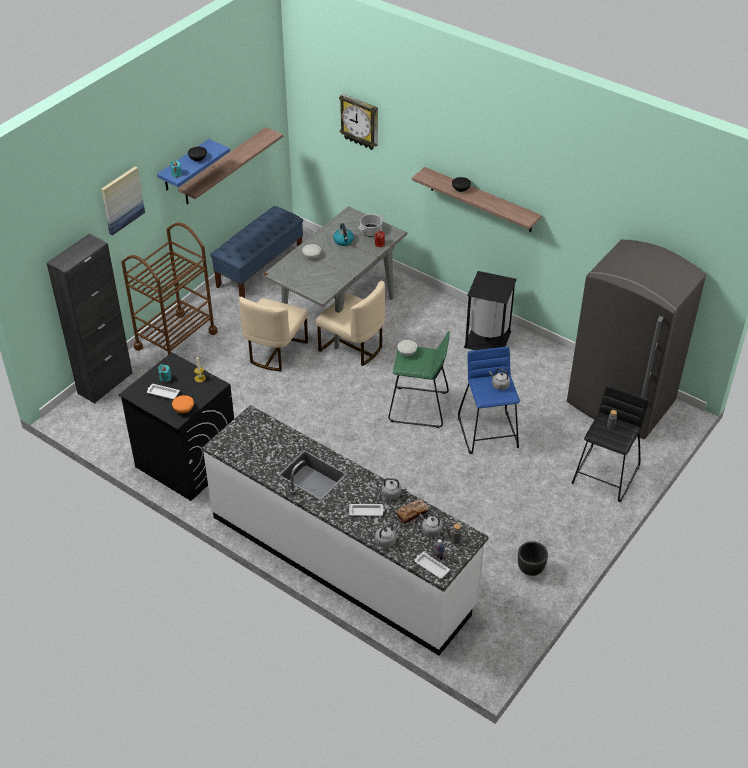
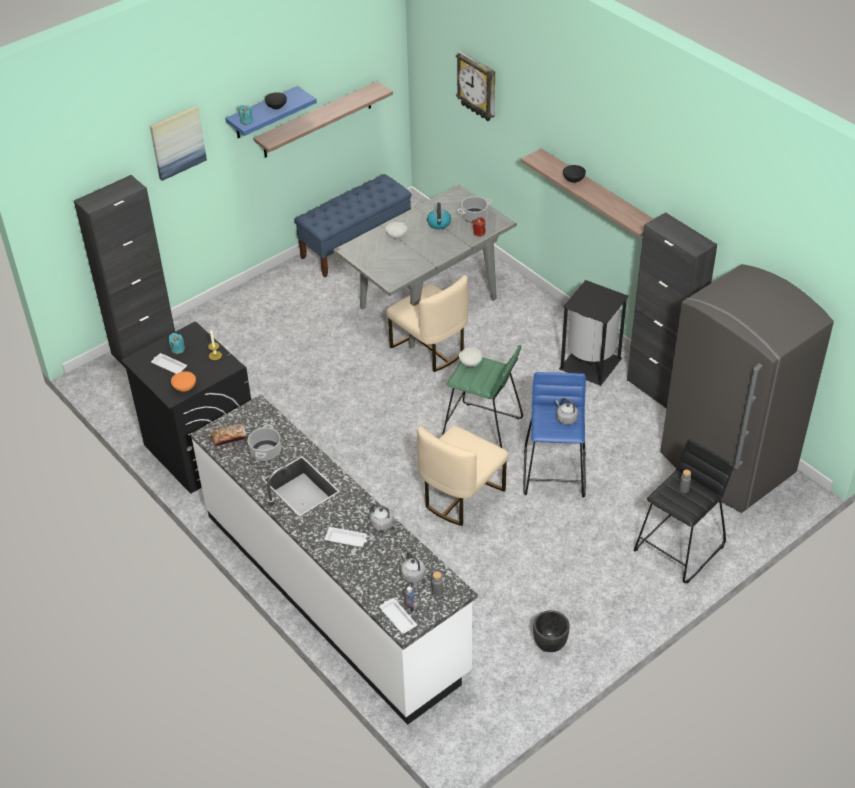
camera: 15 degrees right, 0 degrees up
(176, 340) = (236, 311): brown cart -> none
(272, 452) = (266, 452): none -> cooking pot
(275, 351) = (341, 340): beige chair -> beige chair (460, 496)
(386, 541) = (356, 577): grey kettle -> none
(412, 513) = (398, 551): bread -> bread (229, 437)
(548, 352) = (659, 390): none -> black cabinet

